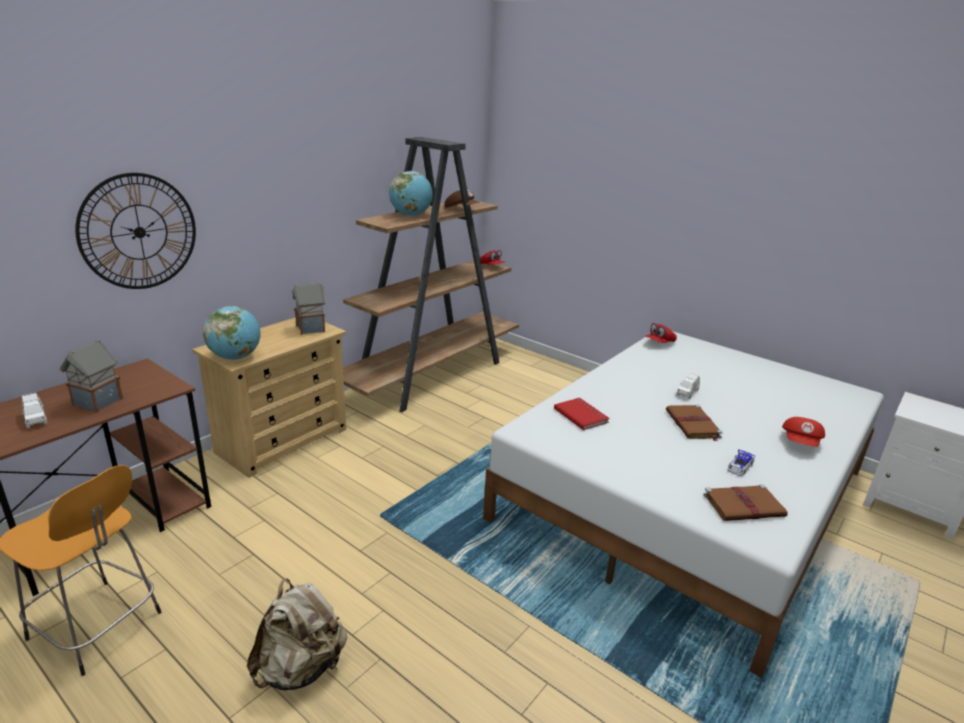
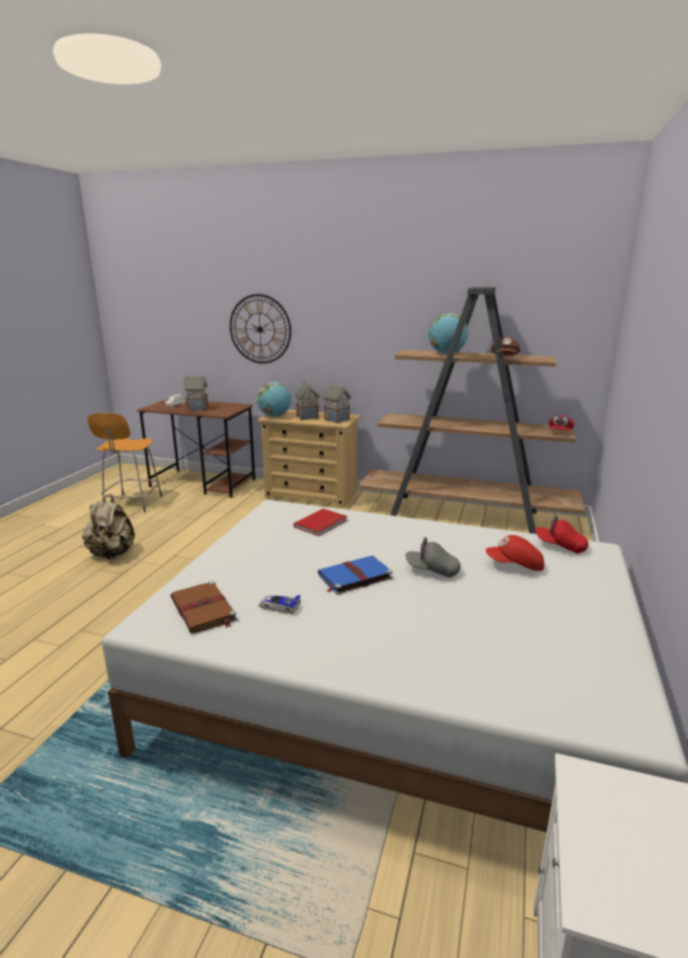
camera: 70 degrees right, 5 degrees down
(274, 340) = (307, 417): none -> toy house
(687, 393) = (432, 570): white toy car -> grey cap
(693, 424) = (353, 577): brown book -> blue book
(801, 442) = (372, 651): red cap -> red cap (515, 566)

